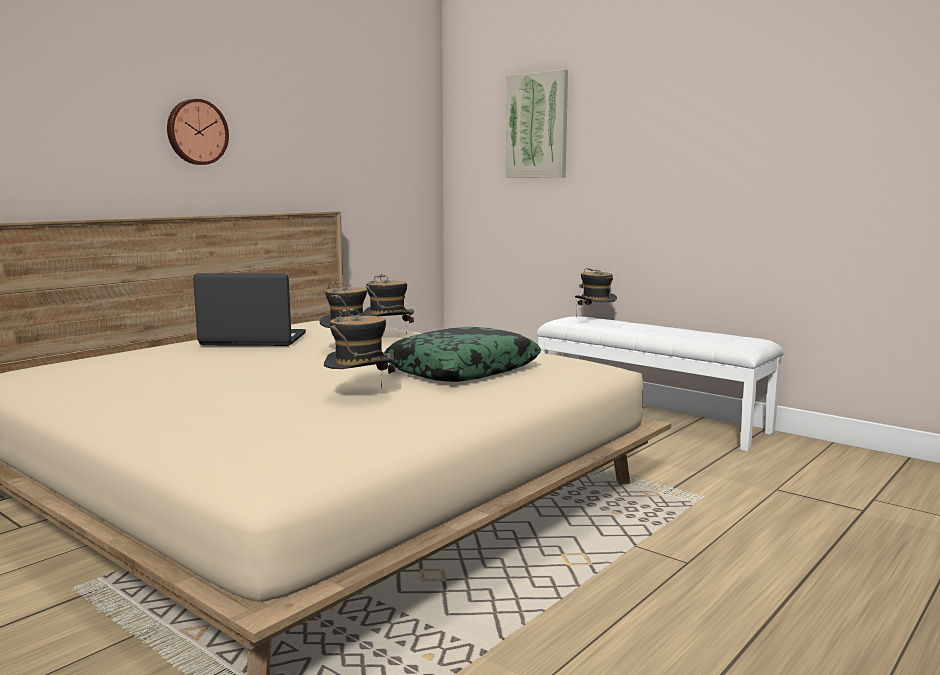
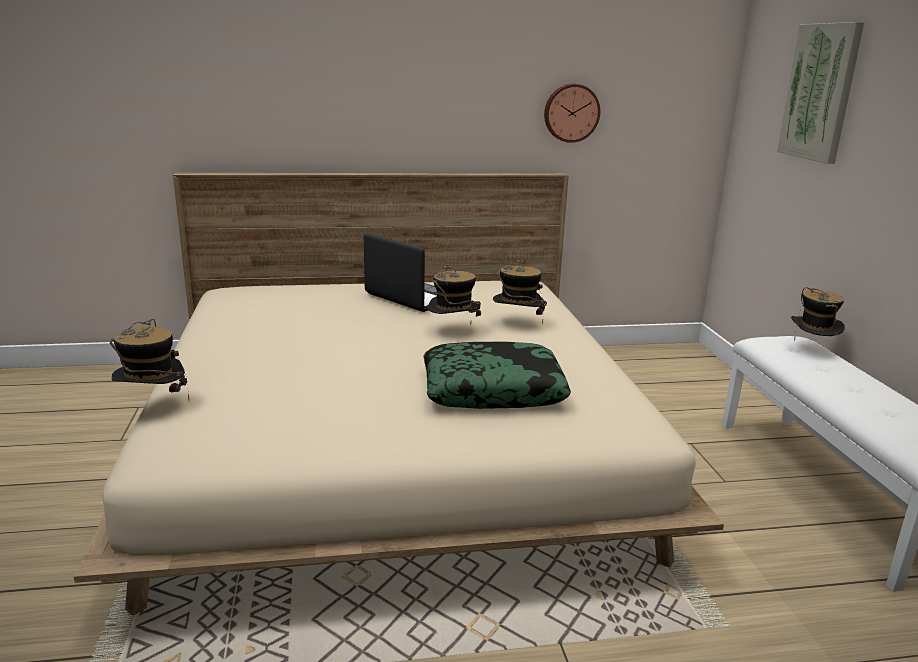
camera: 40 degrees right, 10 degrees up
(196, 132) = (424, 95): wall clock -> wall clock (571, 113)
(360, 396) = (353, 395): hat -> hat (153, 405)

